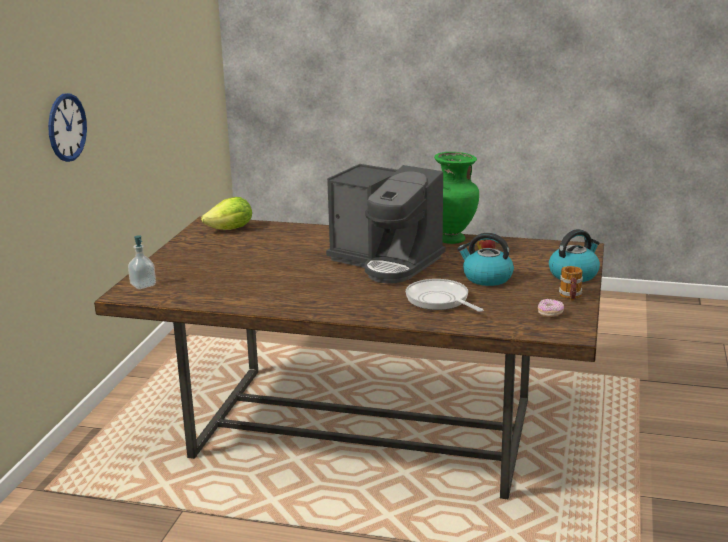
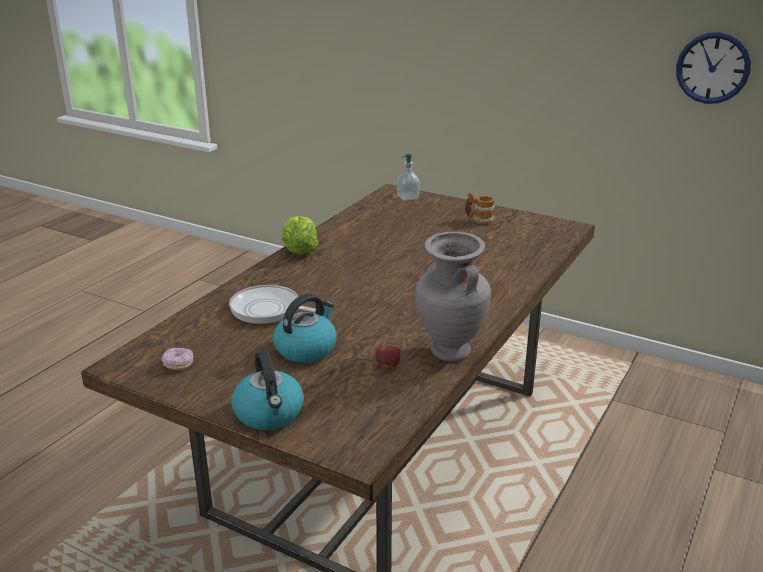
camera: 105 degrees right, 5 degrees up
(67, 127) = (521, 68): wall clock -> wall clock (713, 68)
(231, 229) = (542, 235): lettuce -> lettuce (299, 251)
(386, 262) = (396, 299): coffee machine -> none
(439, 300) = (269, 310): frying pan -> frying pan turned 135 degrees counterclockwise
(452, 240) = (449, 352): green vase -> grey vase
(570, 296) = (207, 391): mug -> mug (479, 220)

